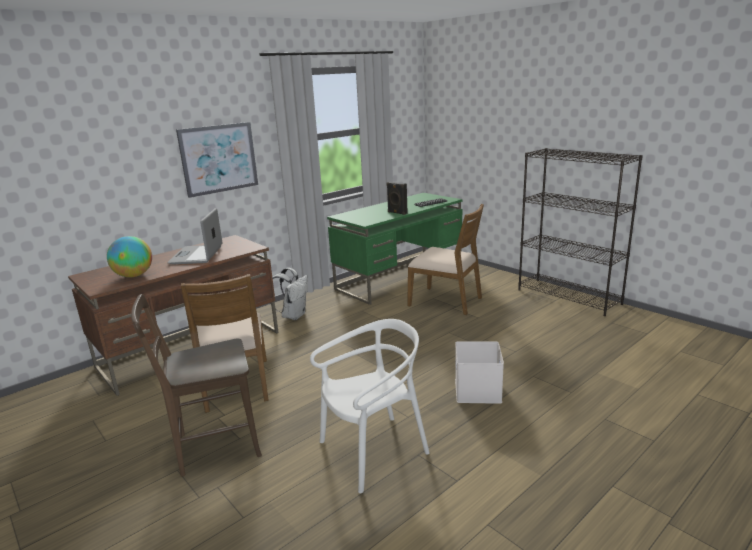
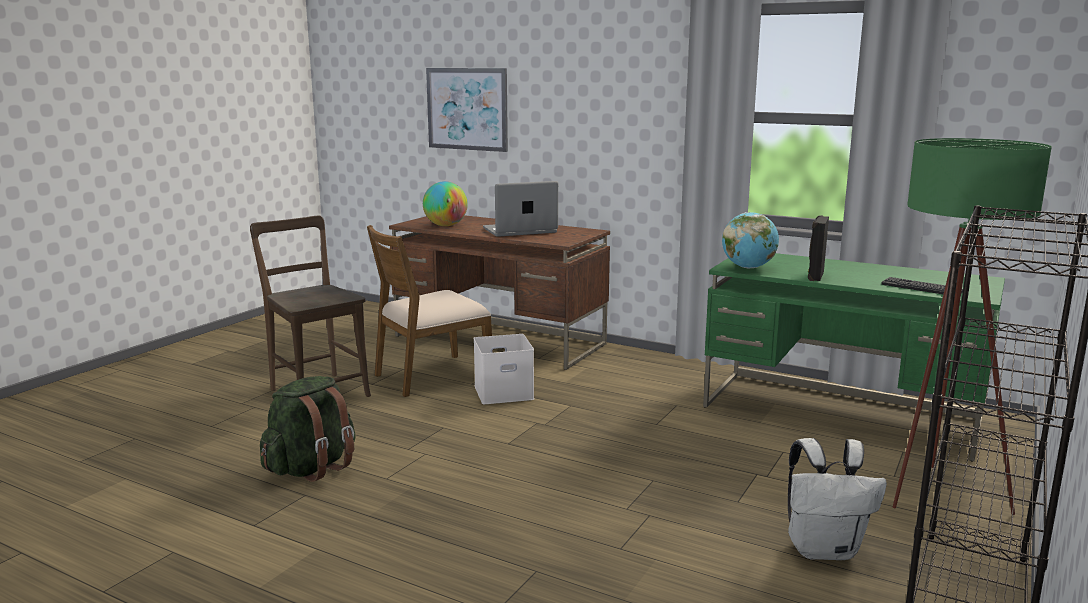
camera: 70 degrees right, 5 degrees down
(219, 158) = (611, 124): picture -> picture (467, 109)
(293, 315) = (622, 368): white backpack -> white backpack (824, 549)
(369, 220) = (748, 267): none -> globe
(374, 451) = (312, 468): white chair -> green backpack
(446, 301) = (781, 464): brown chair -> none
(478, 391) = (468, 523): white storage box -> white storage box (502, 393)
(488, 282) = (933, 498): none -> green floor lamp

